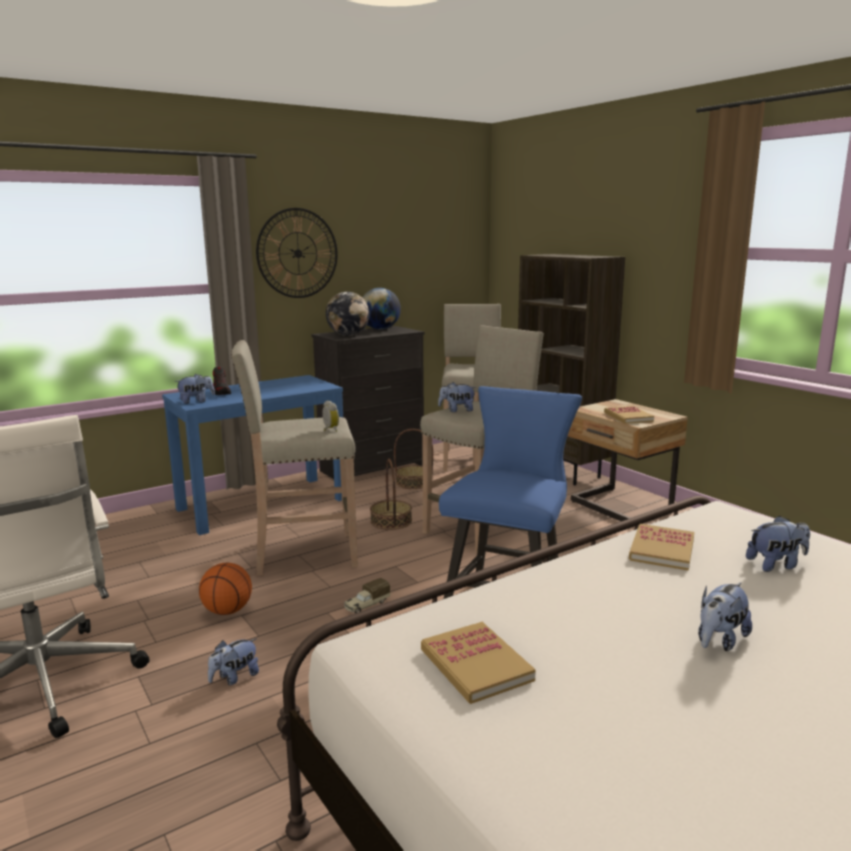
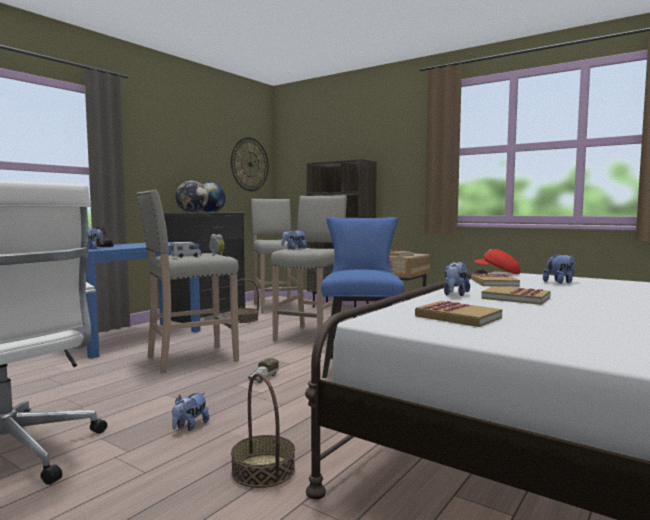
camera: 20 degrees left, 10 degrees down
(227, 611) = (152, 394): basketball -> none
(291, 431) = (186, 256): none -> toy truck
(297, 253) = (152, 153): wall clock -> wall clock (250, 164)
(391, 521) = (244, 338): basket -> basket (263, 470)
(633, 614) = (515, 298): none -> book
(710, 511) = (497, 273): none -> red cap
(719, 641) = (574, 301): plush toy -> plush toy (455, 294)

